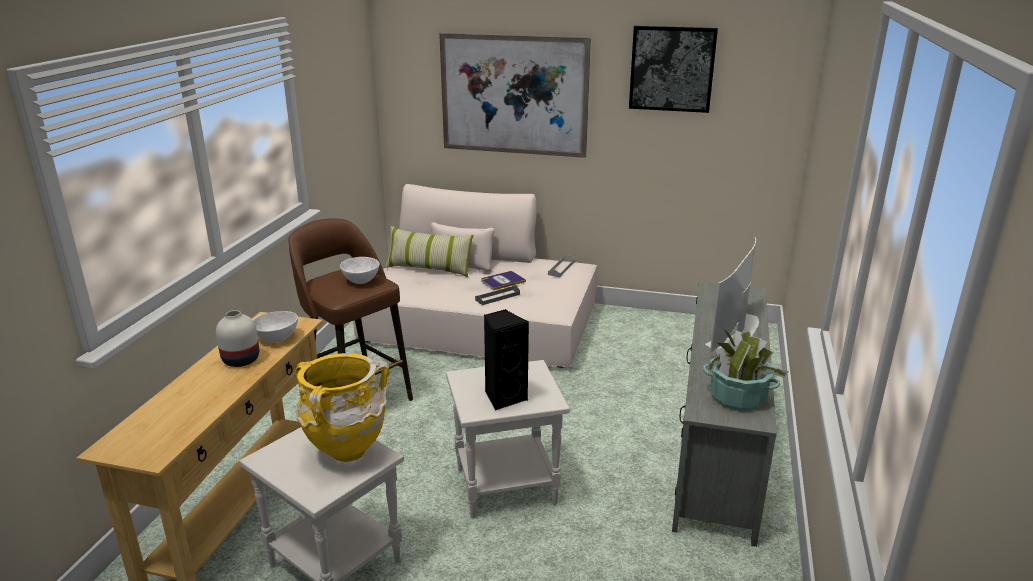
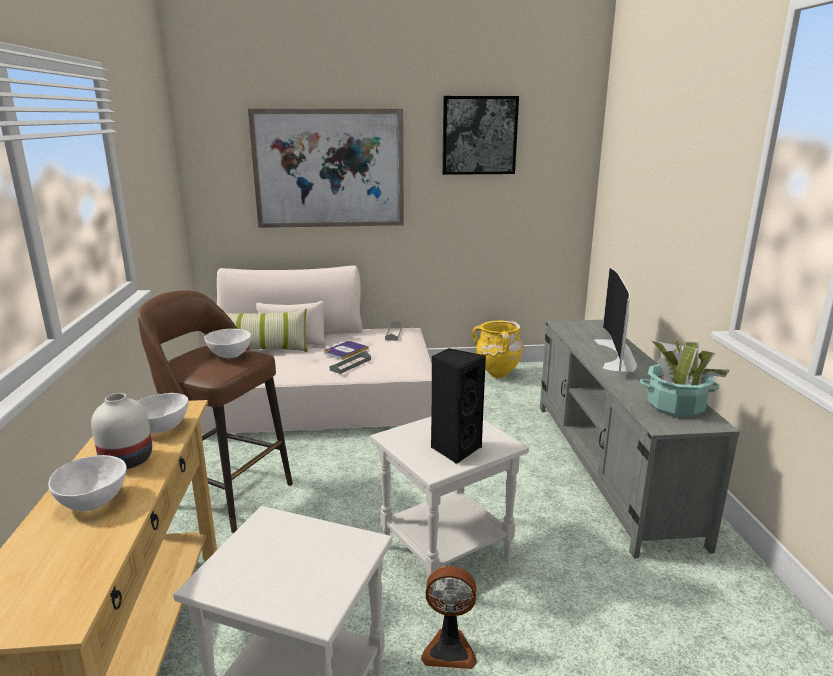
camera: 20 degrees left, 5 degrees down
(206, 385) = (93, 500): none -> white bowl
(346, 454) = (319, 550): yellow vase -> yellow vase (498, 375)
(461, 559) = (449, 648): none -> fan

